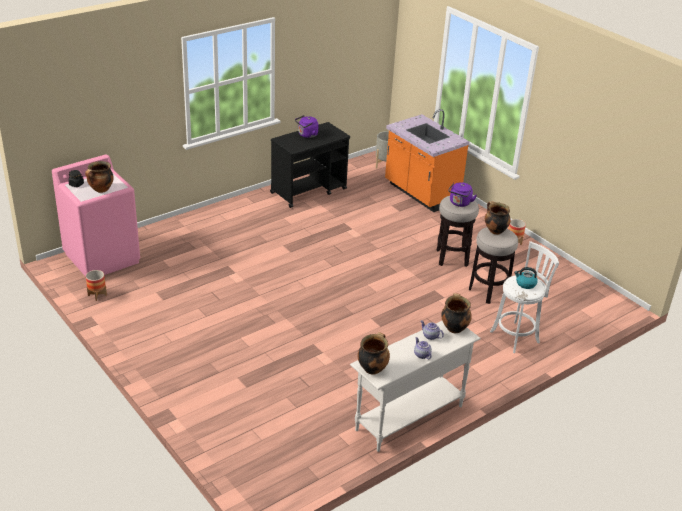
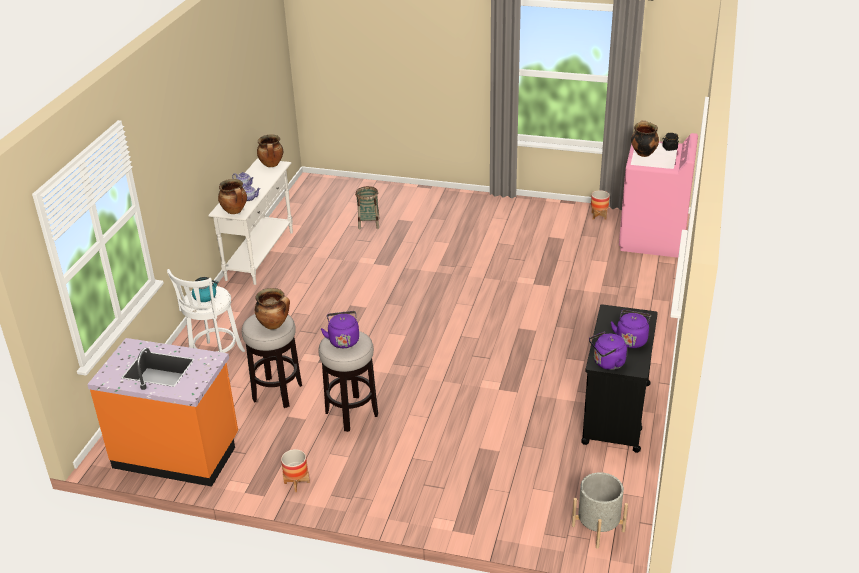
camera: 145 degrees right, 0 degrees up
(277, 398) = (369, 223): none -> basket
(336, 133) = (607, 363): none -> purple kettle
(420, 193) = (487, 496): orange counter -> orange counter (177, 452)

